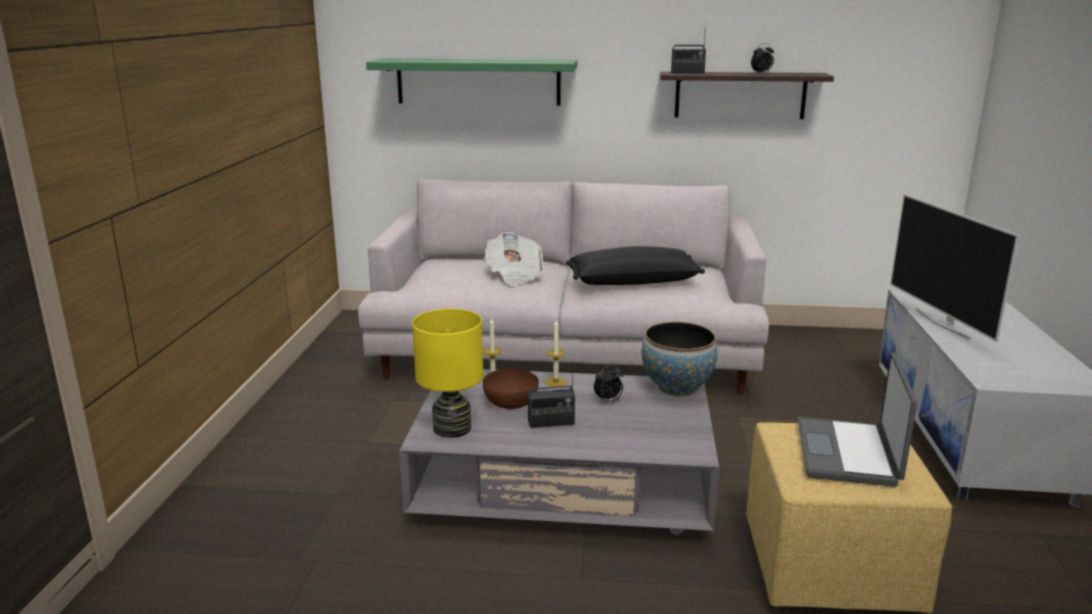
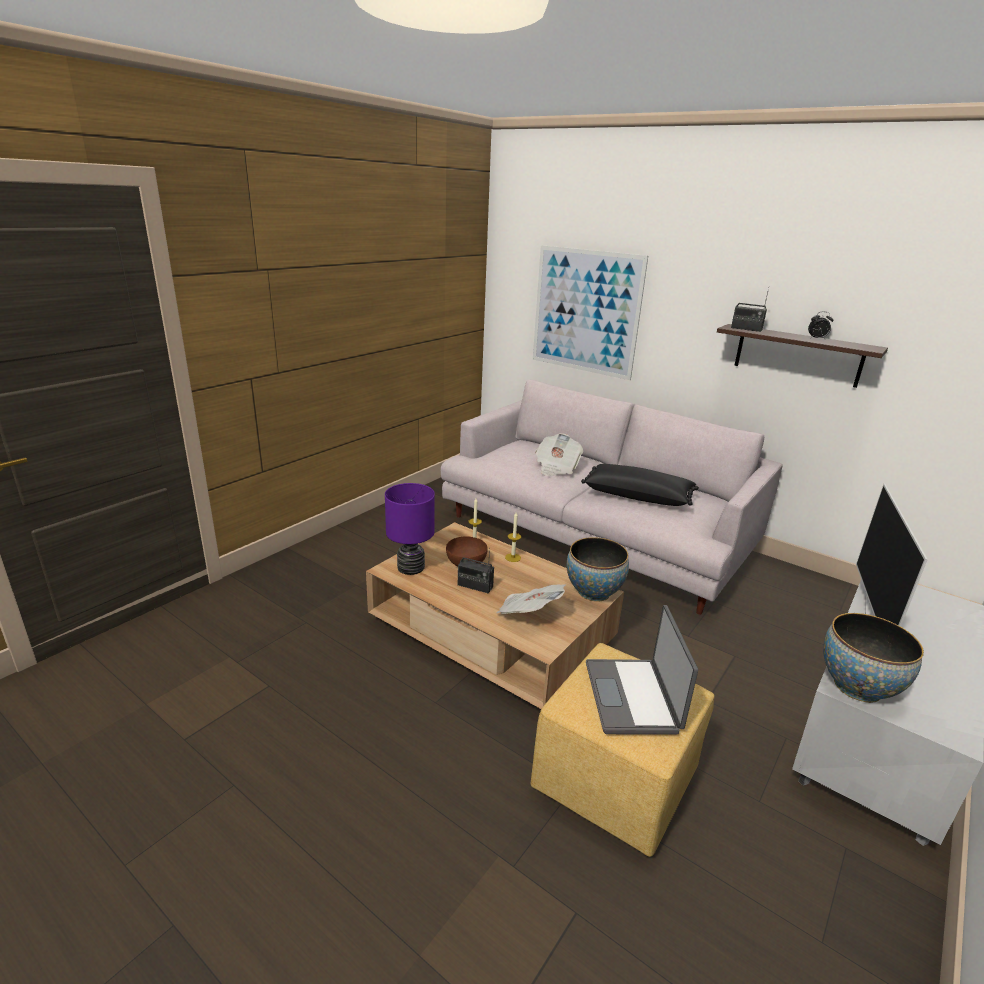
camera: 30 degrees right, 5 degrees up
(452, 428) = (411, 567): yellow table lamp -> purple table lamp
(478, 81) = (585, 312): green shelf -> picture
(563, 486) = (490, 634): grey coffee table -> brown coffee table
(608, 401) = (532, 584): alarm clock -> none
(641, 428) = (528, 613): none -> newspaper
(849, 453) = (633, 697): laptop -> laptop turned 45 degrees counterclockwise
(998, 376) = (857, 687): none -> bowl

